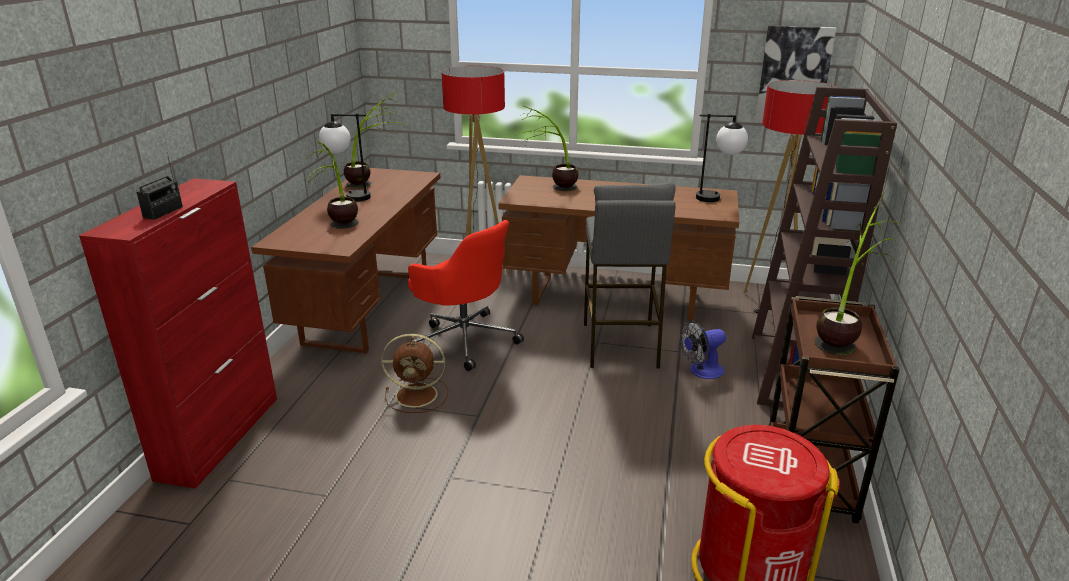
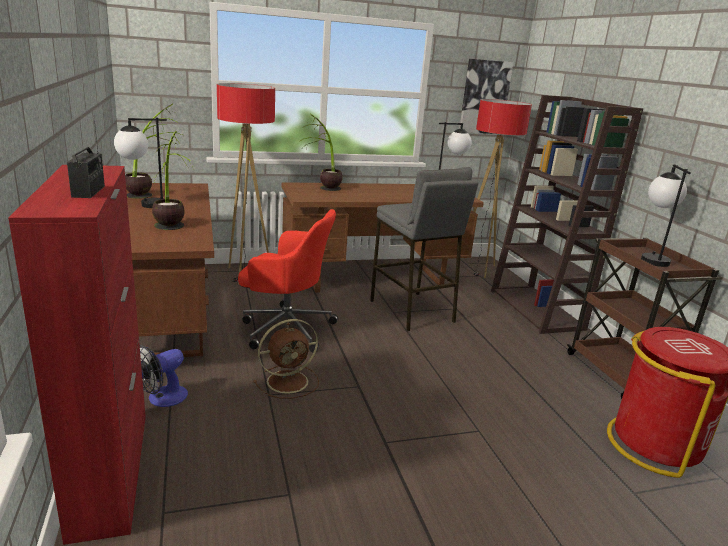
camera: 30 degrees left, 5 degrees down
(701, 371) = (484, 319): fan -> fan (161, 399)
(844, 335) = (651, 258): potted plant -> table lamp

